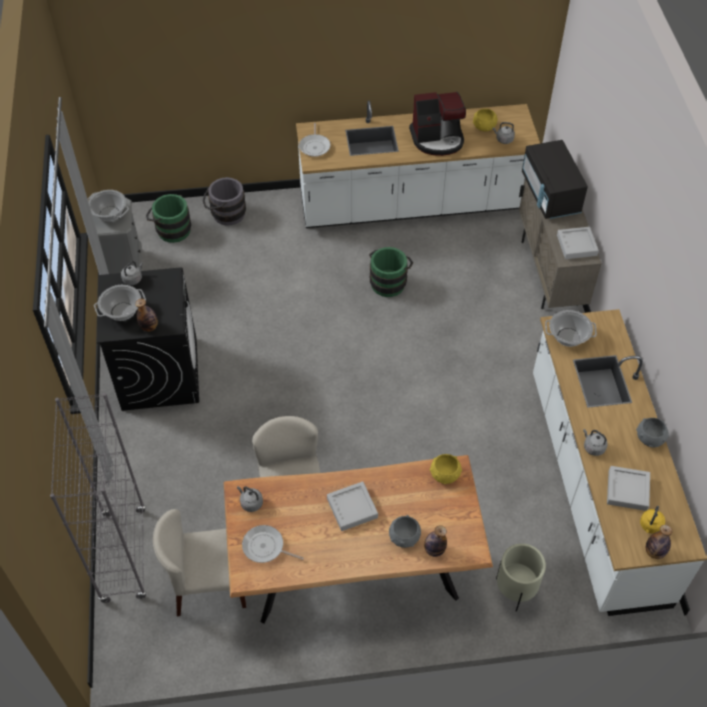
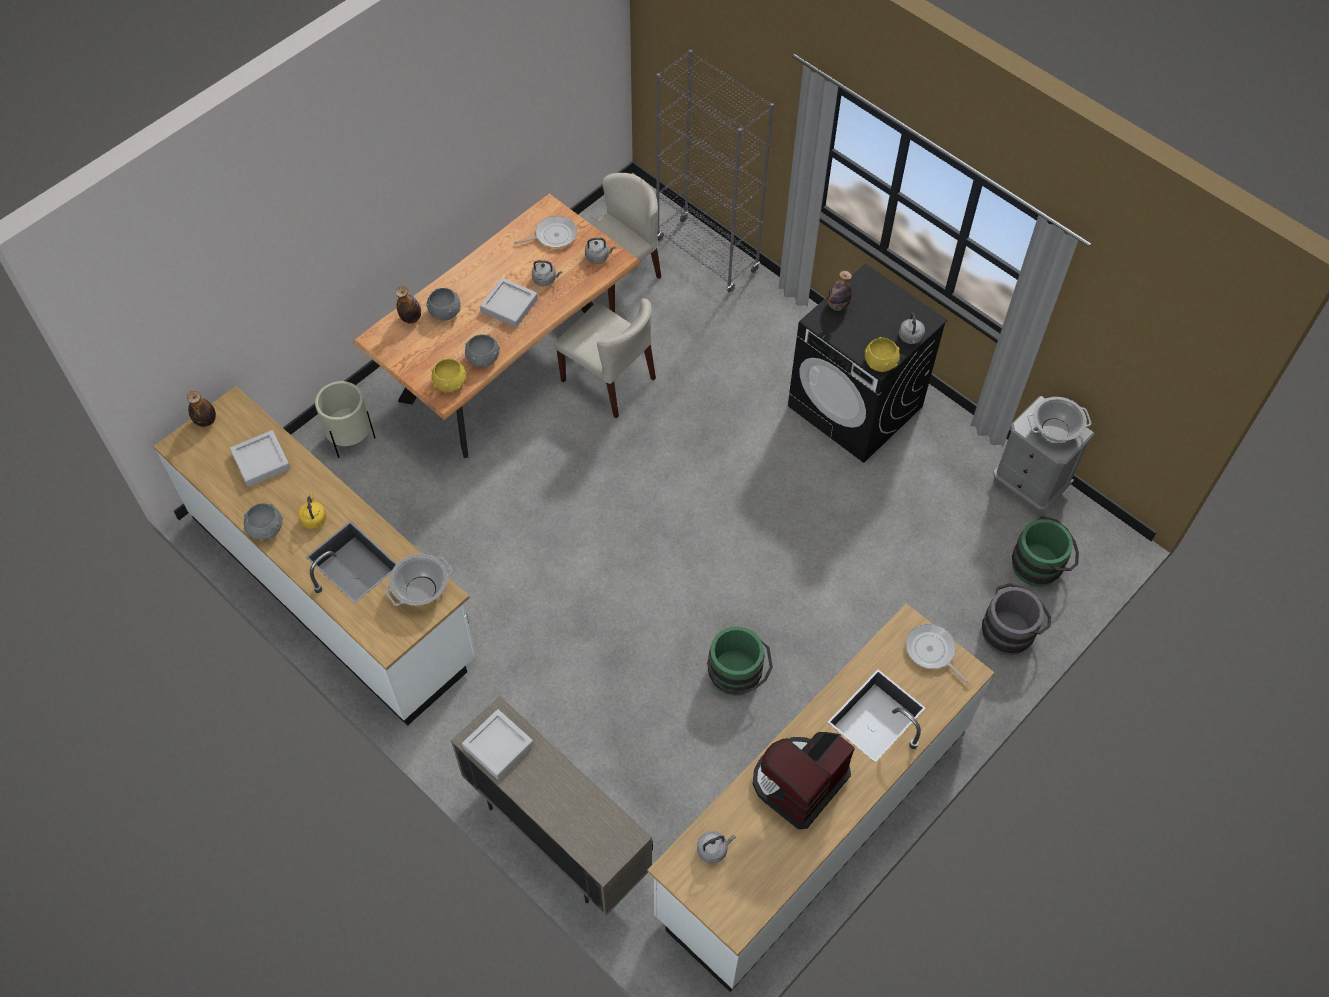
camera: 140 degrees right, 5 degrees up
(122, 312) = (879, 302): cooking pot -> none
(406, 478) = (482, 358): none -> grey bowl
(484, 127) = (758, 854): yellow bowl -> yellow bowl (880, 362)
(550, 195) = (587, 809): black microwave -> none
(593, 447) = (319, 482): grey kettle -> grey kettle (545, 279)
(650, 526) = (221, 441): yellow kettle -> yellow kettle (314, 518)

